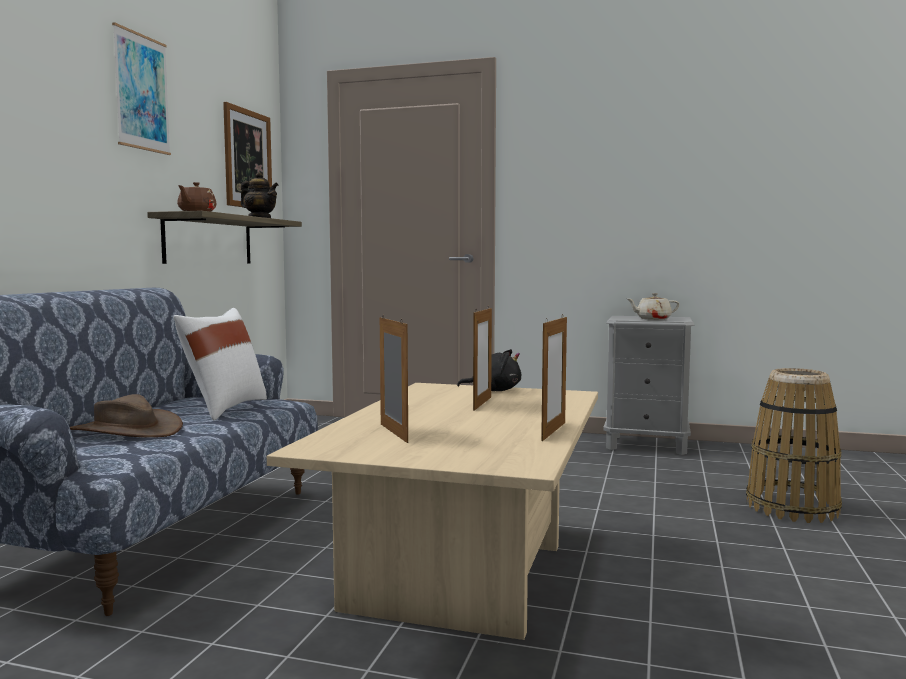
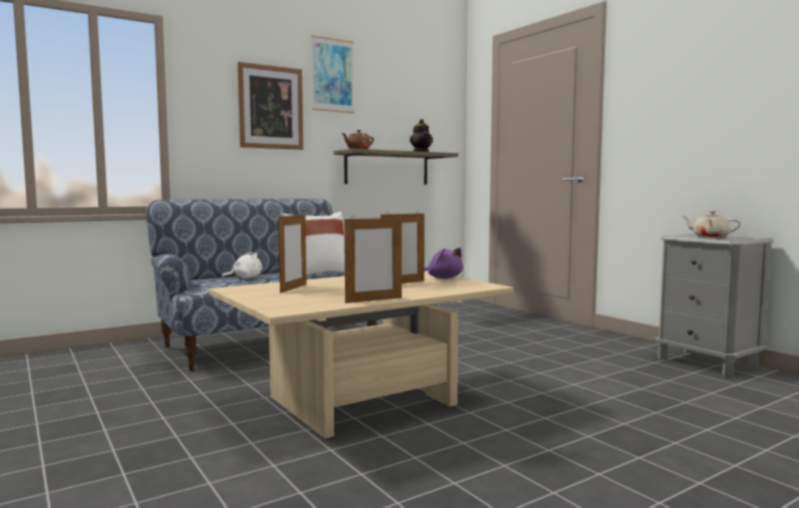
camera: 40 degrees right, 0 degrees up
(126, 431) = (245, 278): brown hat -> white plush toy
(247, 159) = (428, 110): picture -> picture (271, 107)
(494, 390) = (444, 278): black plush toy -> purple plush toy
(792, 507) = (734, 437): basket -> none

